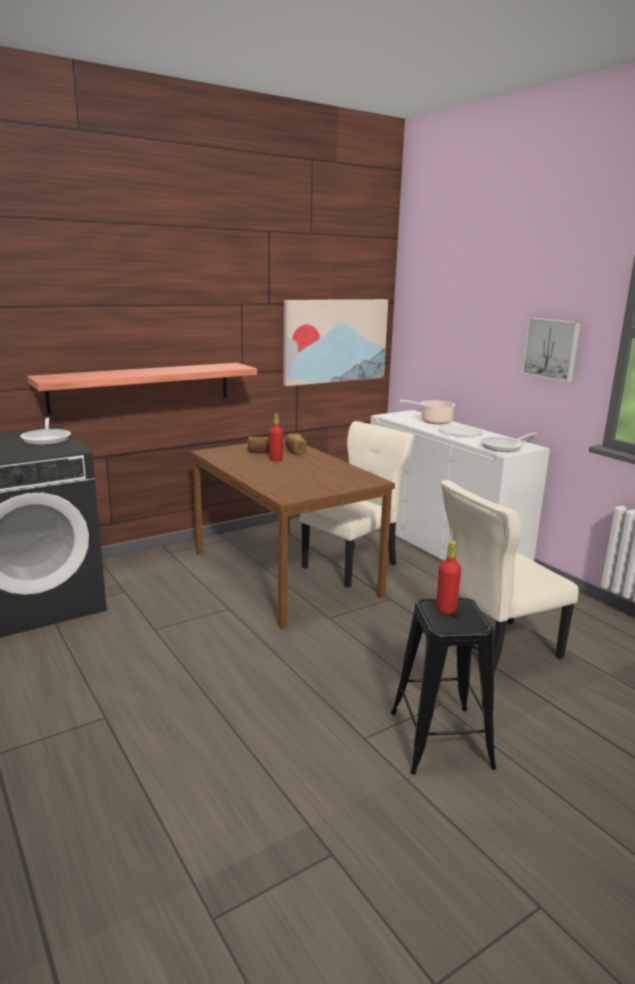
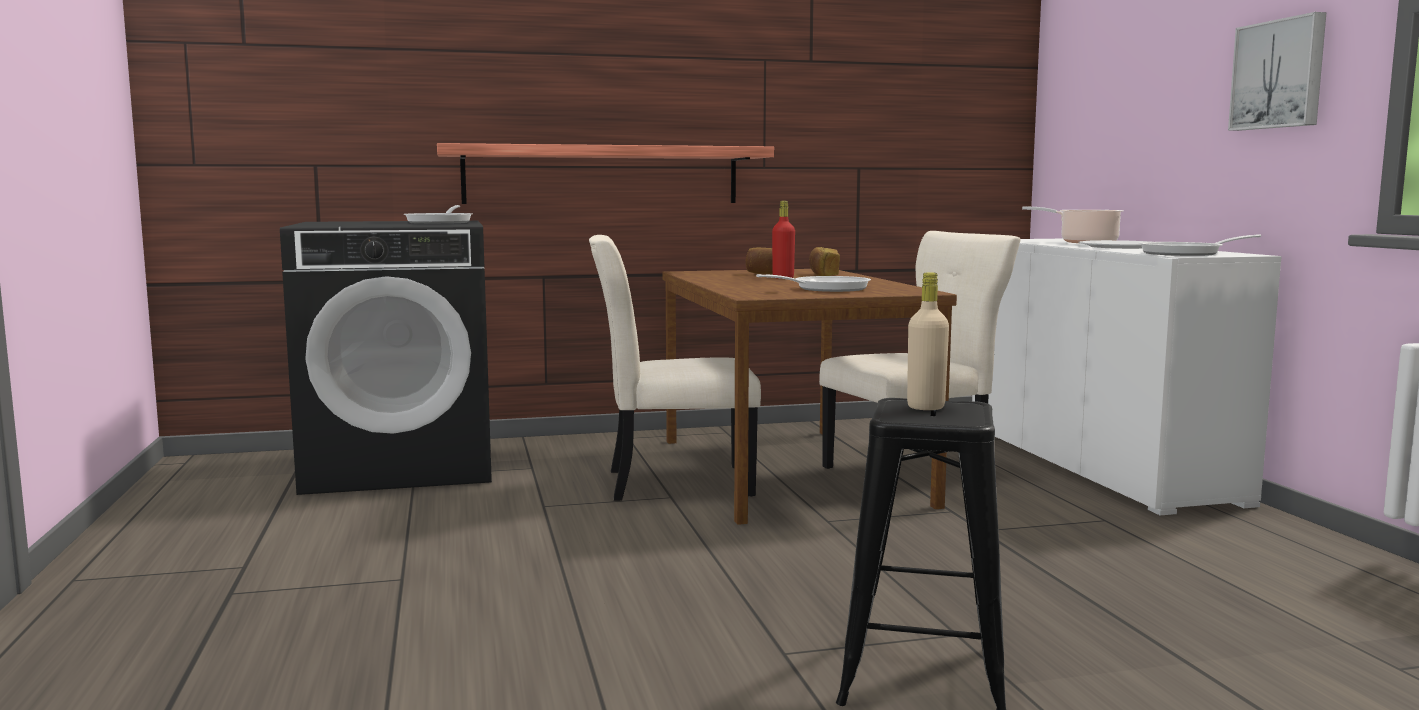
camera: 20 degrees right, 10 degrees down
(317, 479) = (825, 289): none -> frying pan
(335, 341) = (926, 125): picture -> none
(446, 609) = (925, 407): red bottle -> beige bottle
(494, 650) = (1113, 586): beige chair -> beige chair (672, 483)

